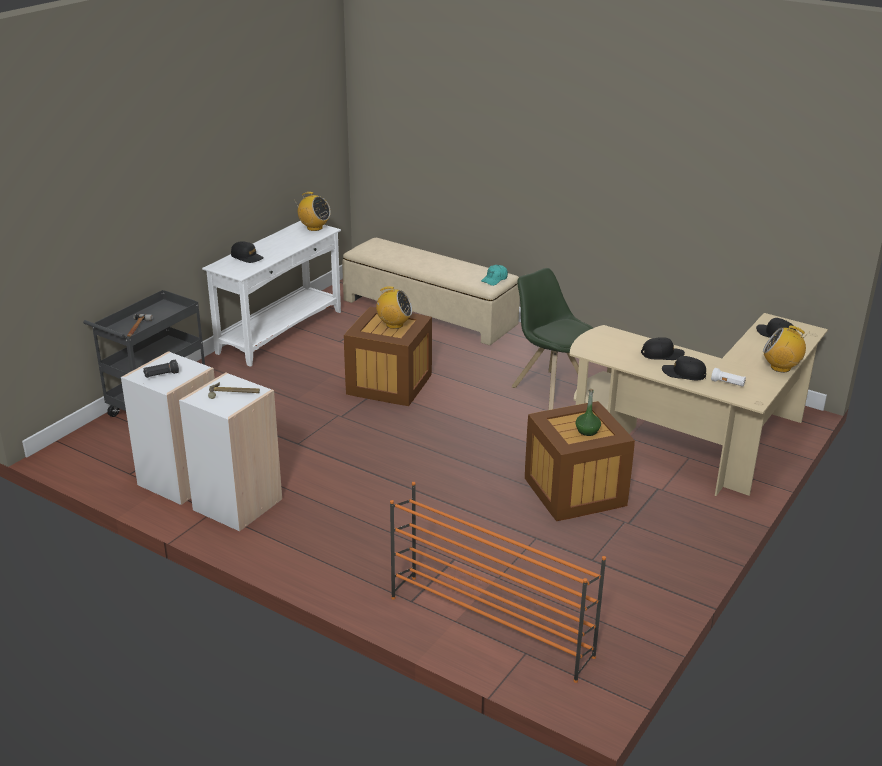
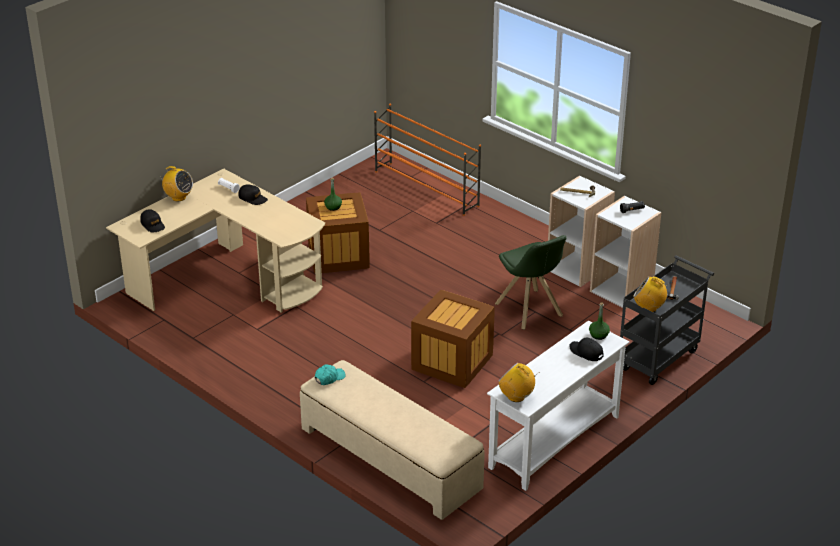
camera: 170 degrees left, 5 degrees up
(232, 269) = (598, 335): none -> green bottle
(394, 325) = (447, 315): radio -> radio (649, 308)
(550, 390) = (310, 343): green chair -> green chair (529, 310)
(662, 354) = (256, 215): black cap -> none

